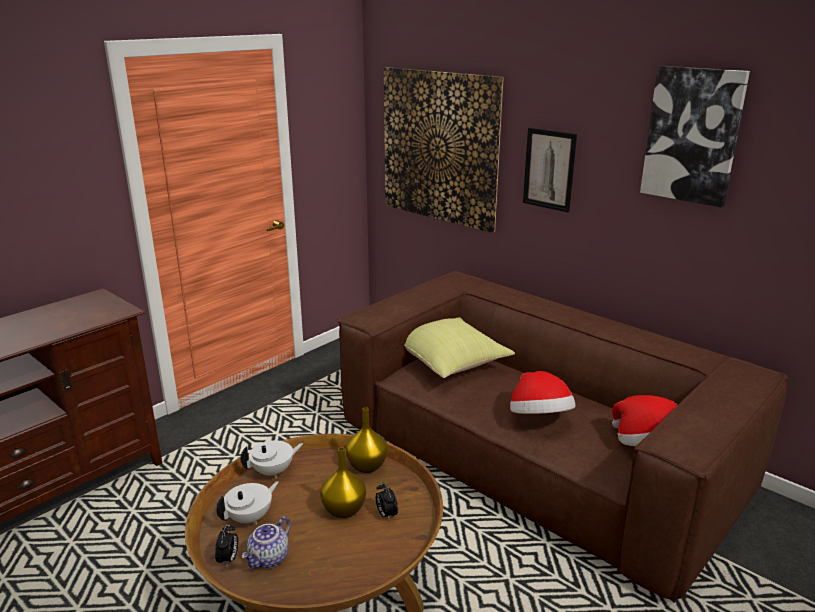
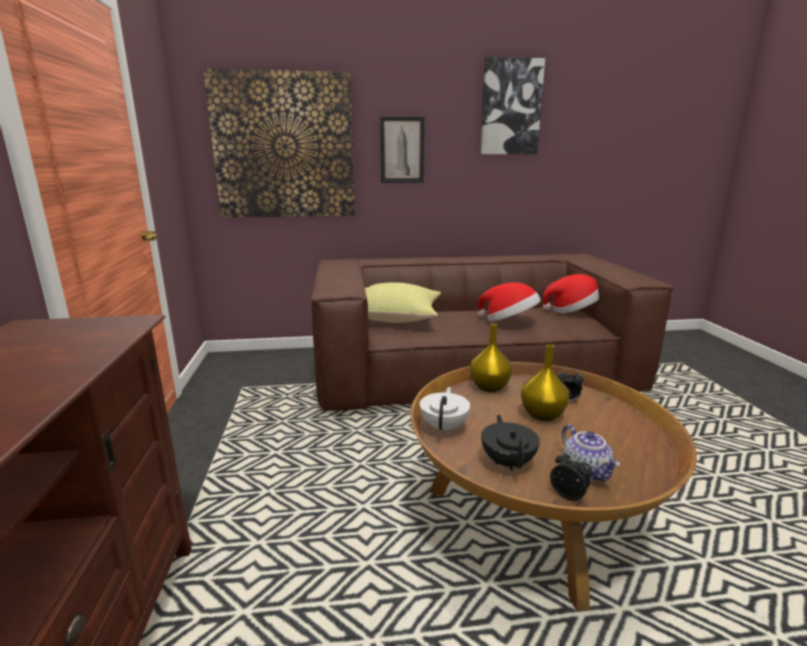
camera: 50 degrees left, 5 degrees down
(250, 518) = (508, 462): white teapot -> black teapot

